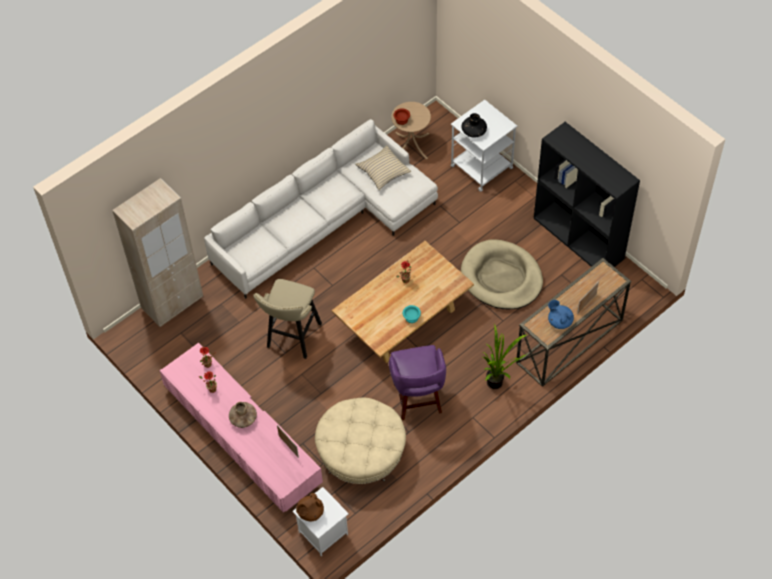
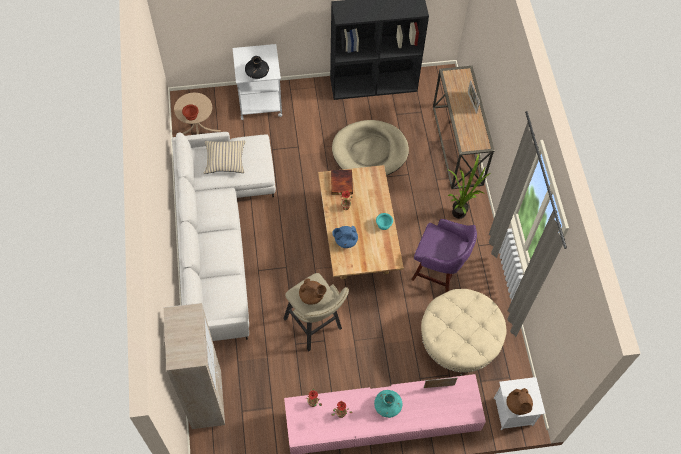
camera: 60 degrees left, 5 degrees up
(243, 418) = (387, 406): brown vase -> turquoise vase
(287, 297) = (312, 296): none -> brown teapot
(427, 262) = (341, 183): none -> book
(559, 321) = (475, 128): blue teapot -> blue teapot (345, 240)

